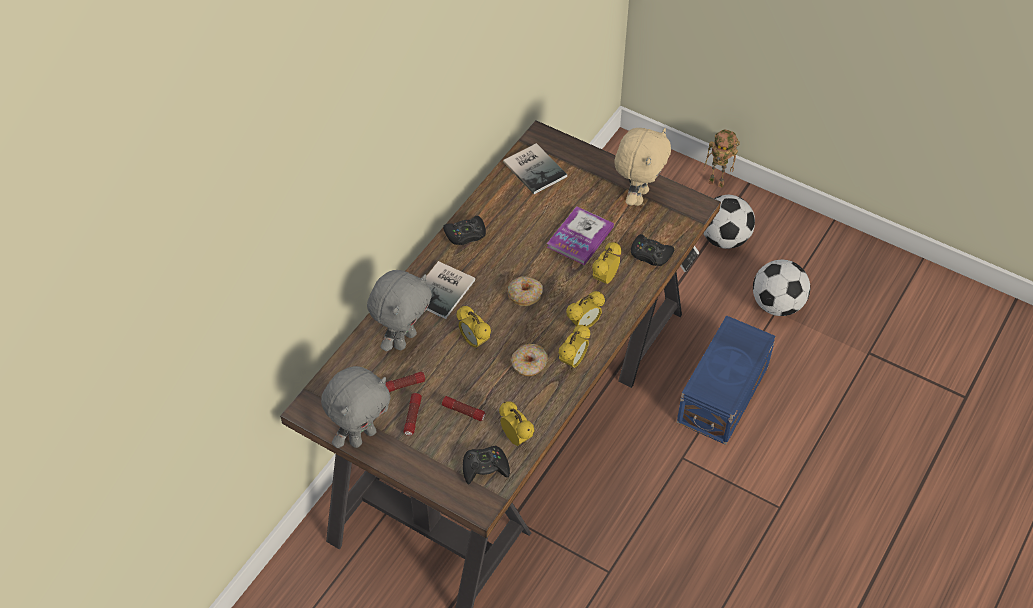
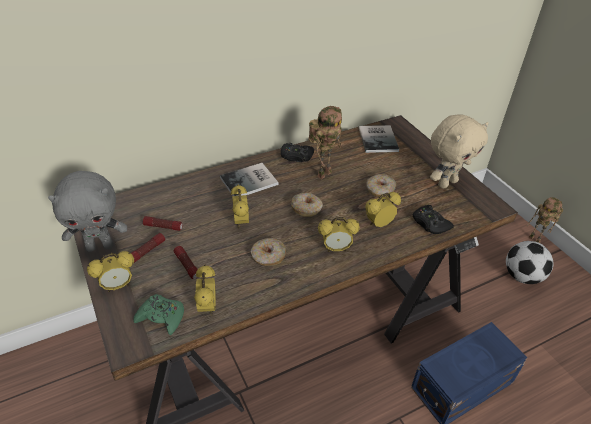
camera: 30 degrees right, 10 degrees down
(403, 339) = (193, 198): grey plush toy -> none
(485, 468) = (161, 317): black game controller -> green game controller
(510, 243) = (323, 173): none -> toy robot
(573, 361) = (305, 271): alarm clock -> alarm clock (117, 286)
(580, 237) = (380, 190): book -> donut
(777, 304) = (543, 339): football -> none

